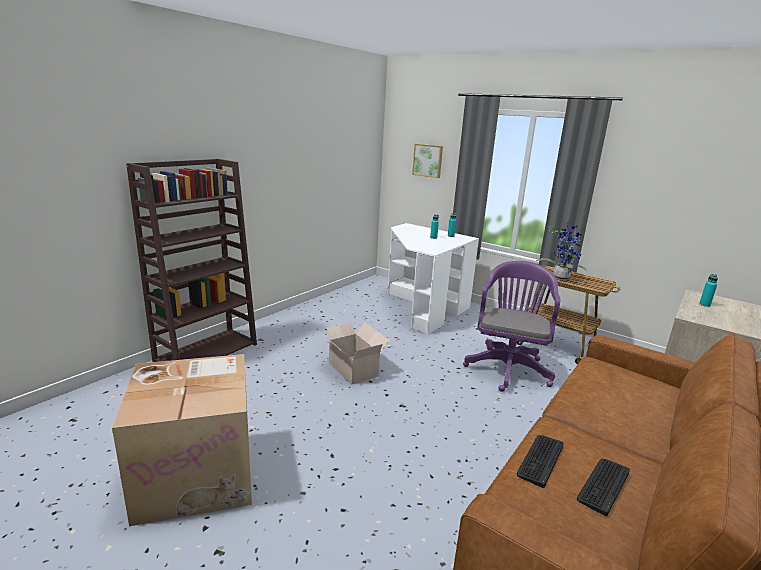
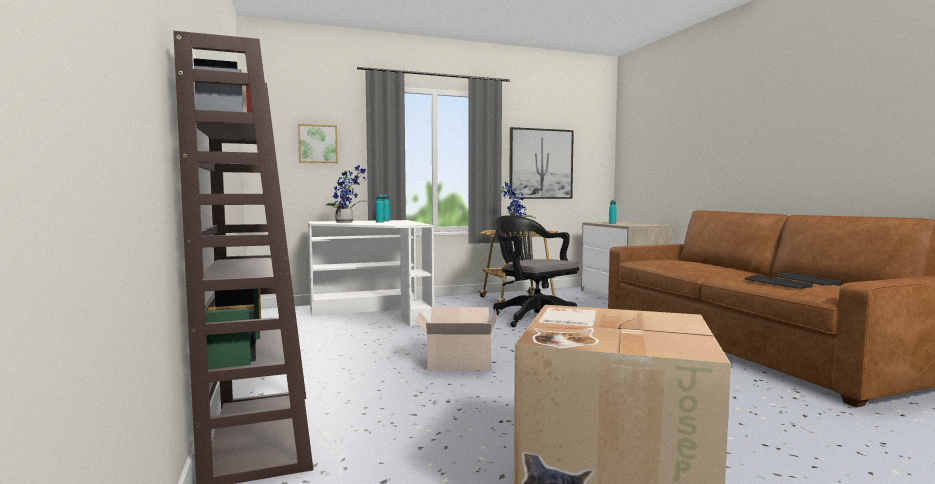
camera: 55 degrees left, 15 degrees down
(410, 233) = (346, 222): none -> potted plant
(508, 367) = (533, 317): purple office chair -> black office chair
(656, 204) = (541, 164): none -> picture

